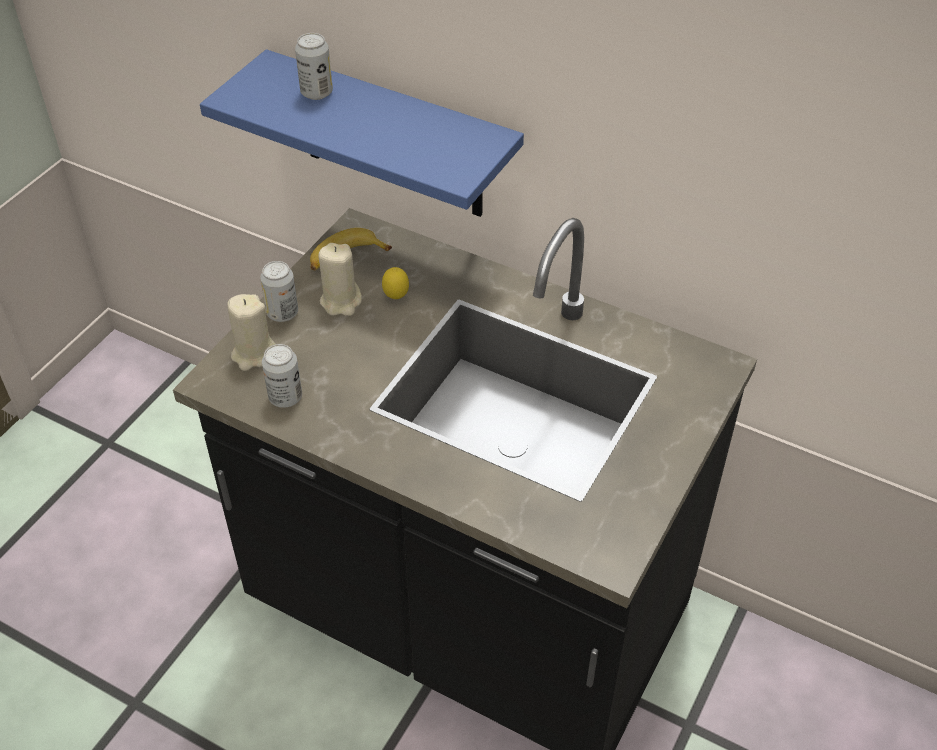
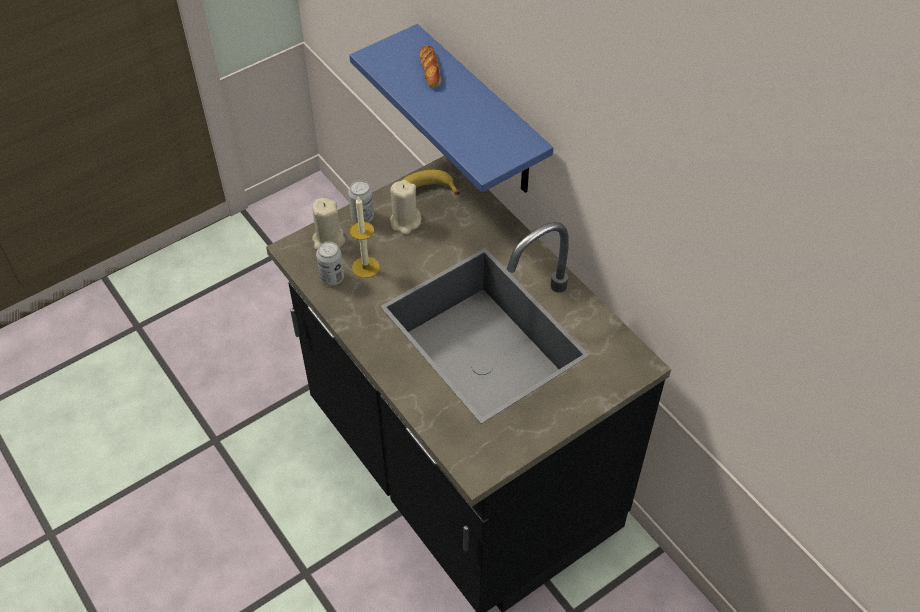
camera: 25 degrees right, 5 degrees up
(316, 93) = (430, 70): can -> bread
(322, 370) = (365, 267): none -> candle
(396, 297) = (443, 232): lemon -> none

